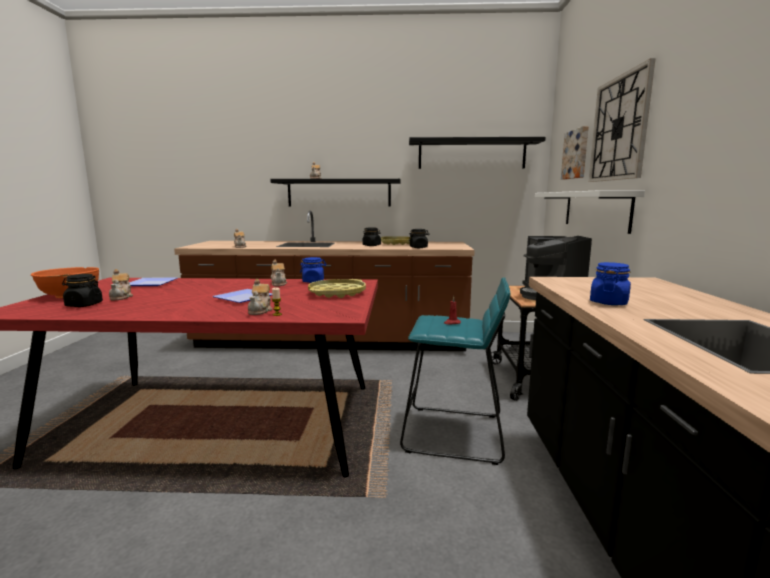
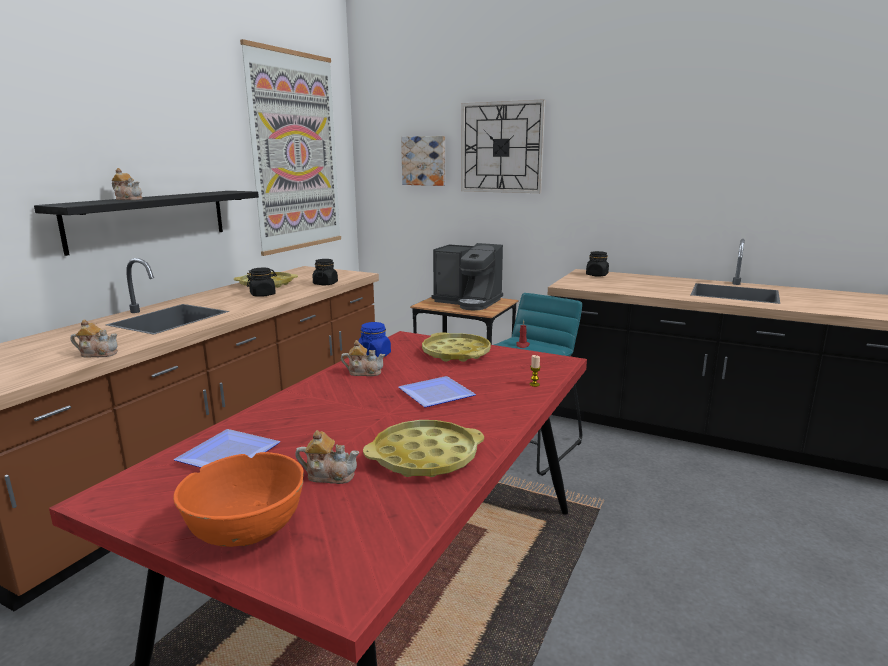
camera: 65 degrees left, 5 degrees up
(84, 305) = (364, 504): black jar -> black jar (597, 275)
(139, 307) = (425, 457): none -> yellow tray
(260, 311) = (512, 390): teapot -> none
(471, 154) = (296, 153): black shelf -> picture
(595, 210) = (473, 217): white shelf -> none
(608, 302) = (648, 291): blue jar -> none

